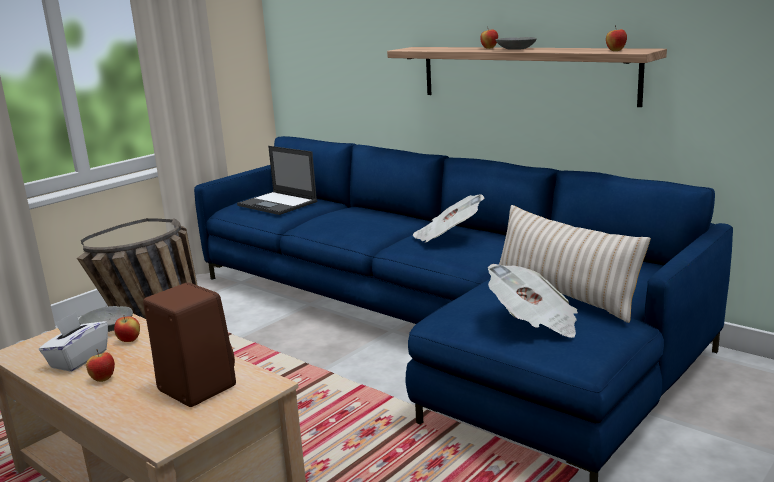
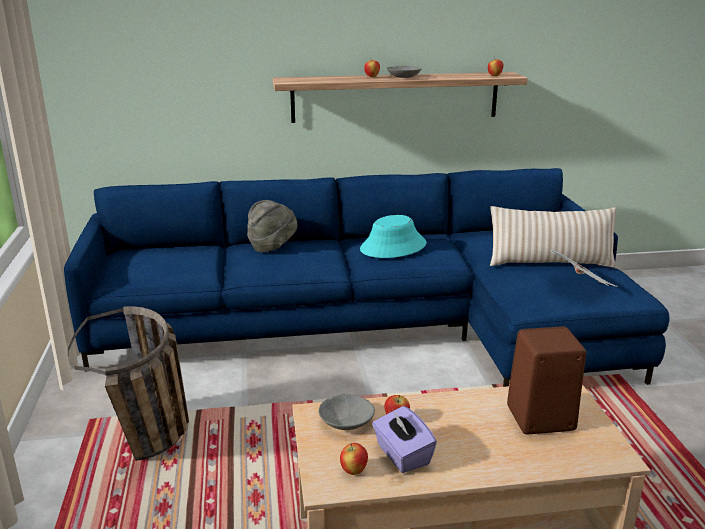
camera: 50 degrees left, 5 degrees up
(78, 359) = (402, 455): white tissue box -> purple tissue box
(103, 379) = (467, 453): apple -> apple (353, 471)
(278, 204) = (166, 261): laptop -> none
(362, 212) = (272, 247): none -> grey hat
(447, 236) = (393, 247): newspaper -> turquoise hat

